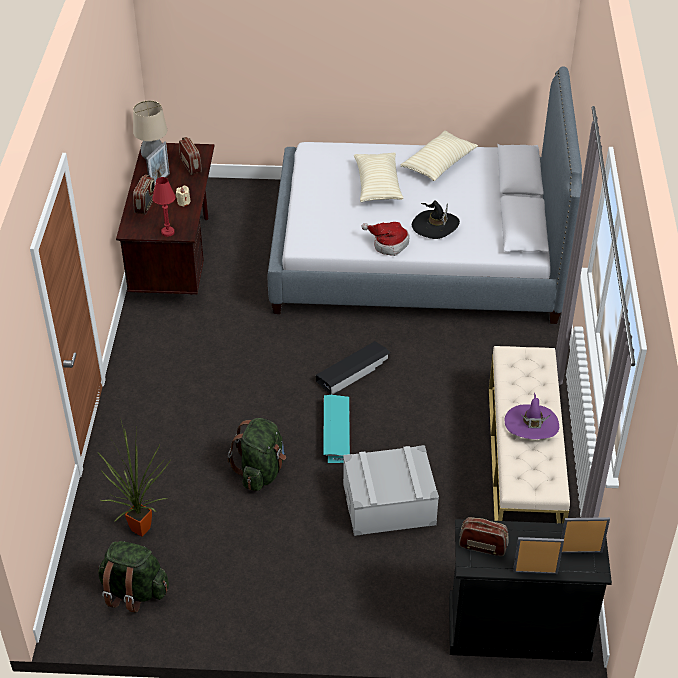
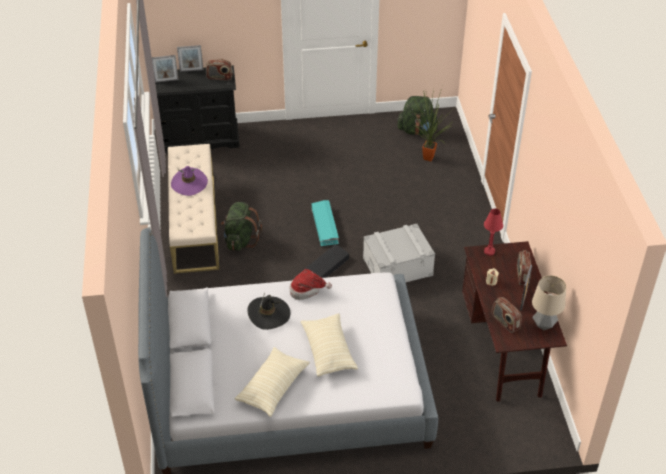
camera: 170 degrees right, 0 degrees up
(261, 471) = (368, 196): green backpack -> green backpack (240, 240)
(389, 504) = (281, 188): grey storage box -> grey storage box (397, 266)

